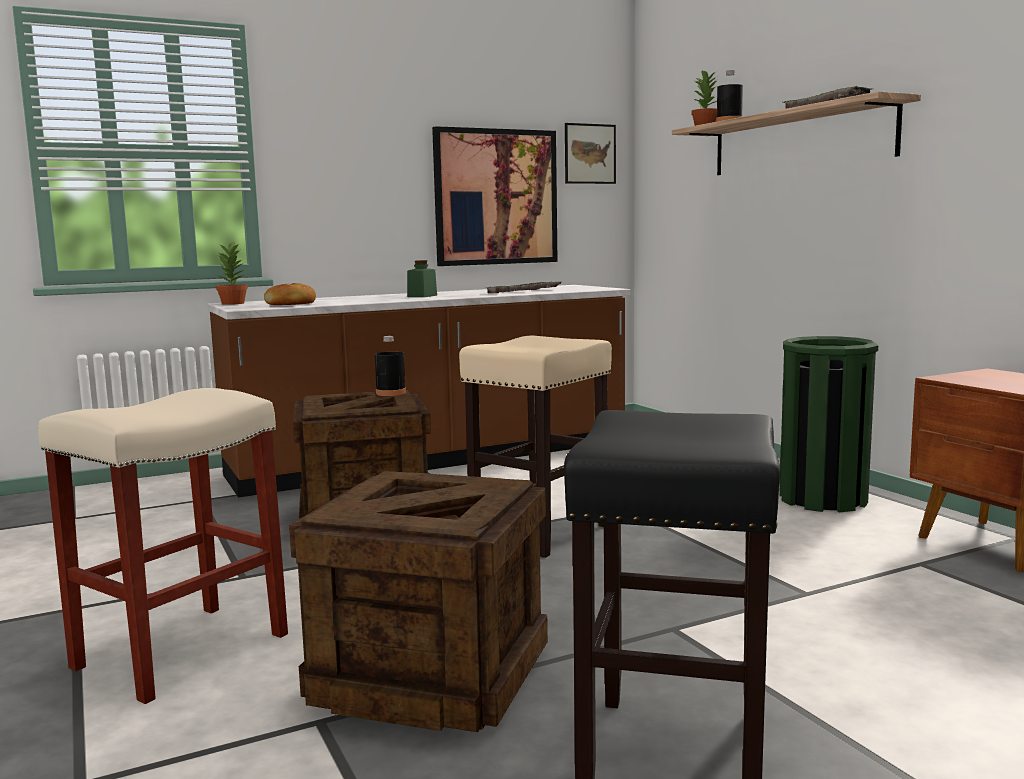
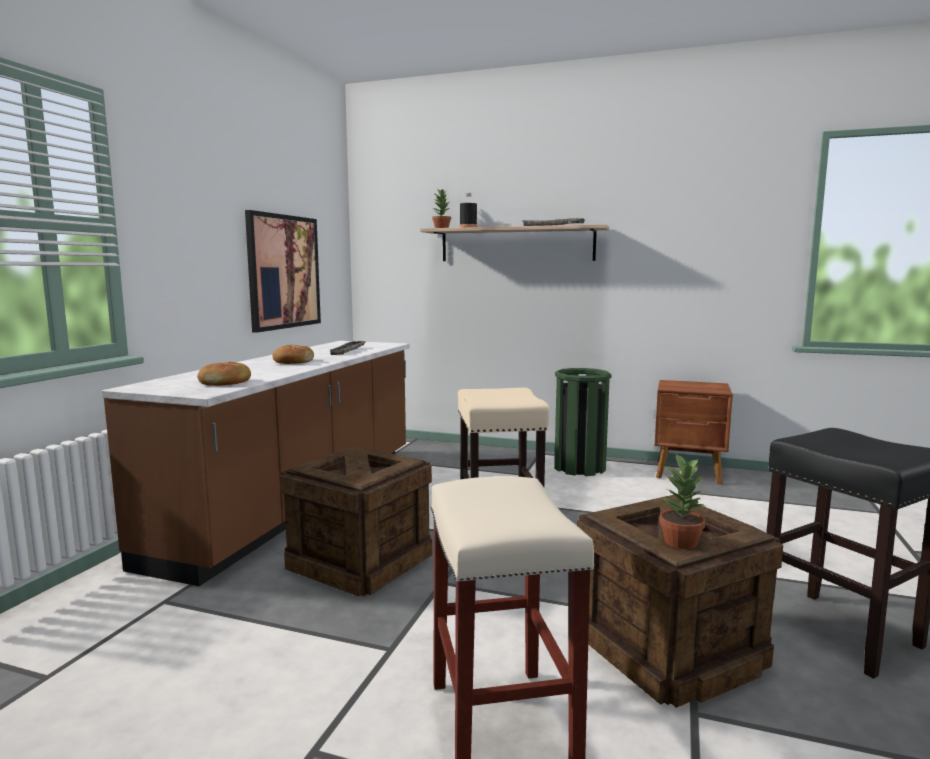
camera: 45 degrees left, 0 degrees up
(233, 303) = (146, 387): potted plant -> potted plant (681, 542)
(391, 393) = (354, 451): black bottle -> none
(422, 296) = (293, 362): green jar -> bread
(590, 154) = (330, 238): picture -> none

